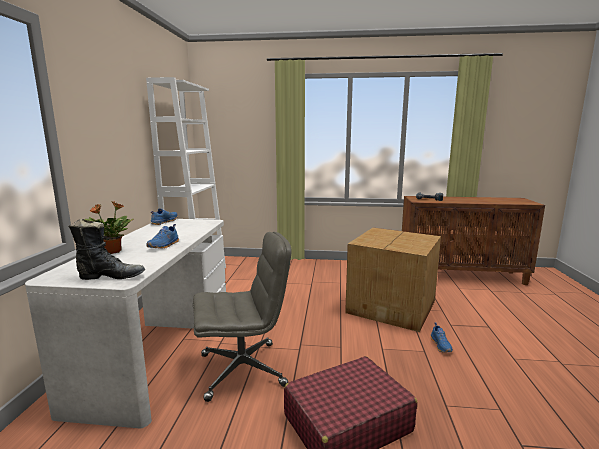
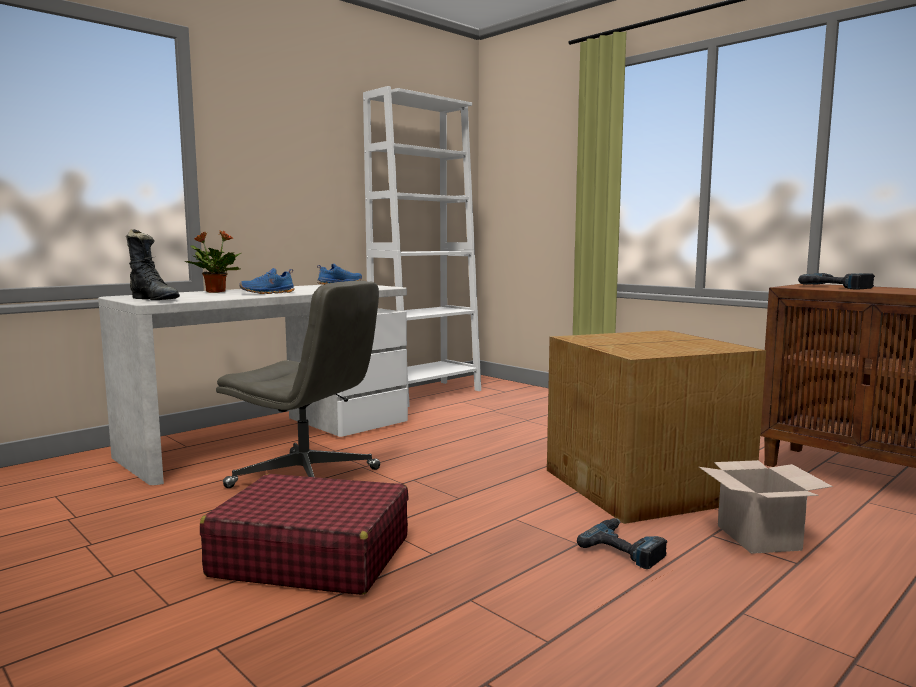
camera: 40 degrees right, 5 degrees down
(441, 345) = (625, 548): blue shoe -> power drill
(463, 319) = (760, 538): none -> cardboard box

